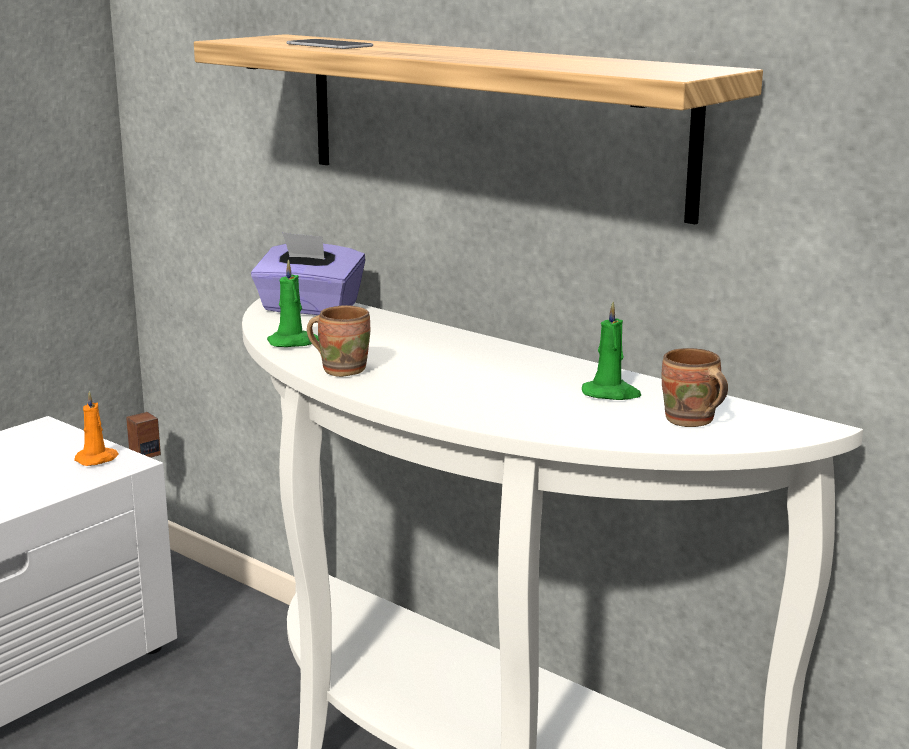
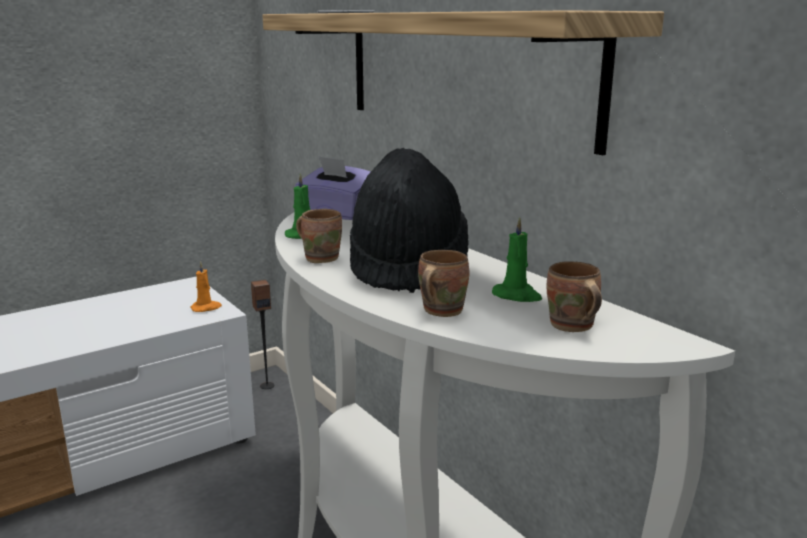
camera: 15 degrees right, 0 degrees up
(460, 371) = (408, 267): none -> black hat
(536, 418) = (439, 311): none -> brown mug

